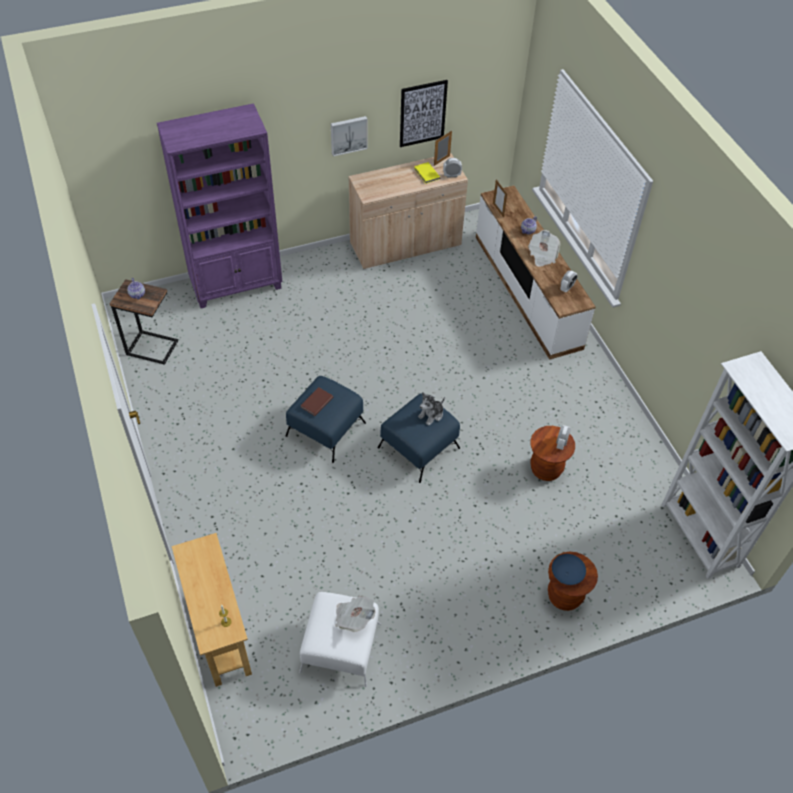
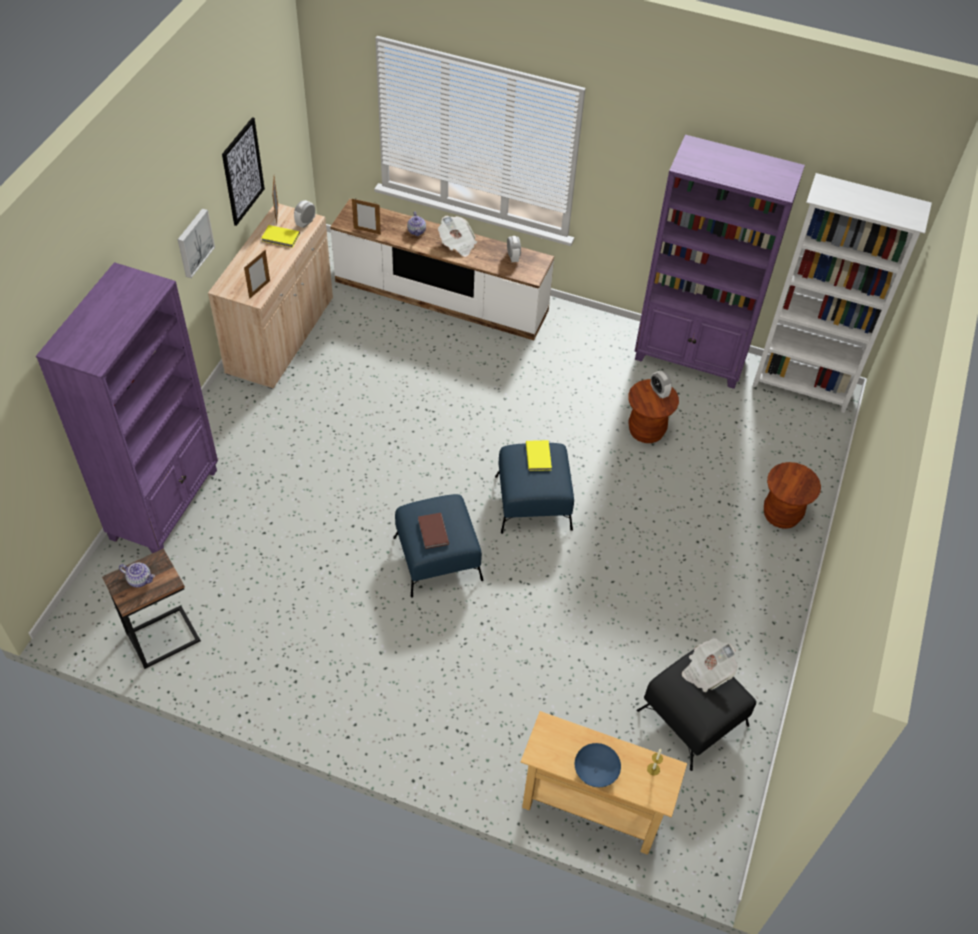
camera: 50 degrees left, 0 degrees up
(340, 648) = (693, 718): white ottoman -> black ottoman
(376, 193) = (259, 289): none -> picture frame
(431, 414) = (539, 456): plush toy -> yellow book
(566, 575) = (792, 488): blue bowl -> blue bowl (595, 772)
(641, 452) = (691, 358): none -> purple bookcase

